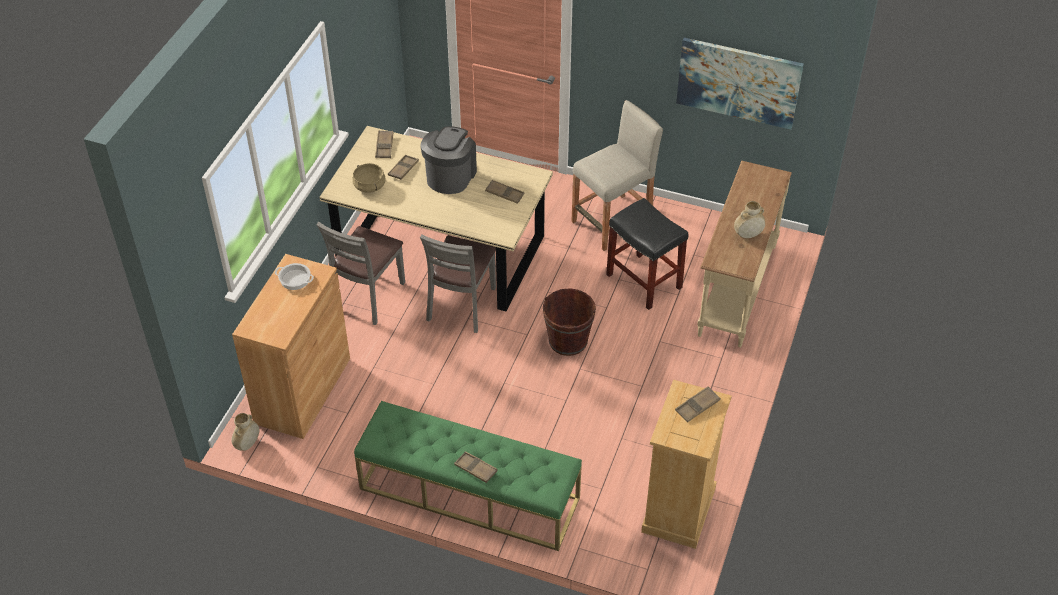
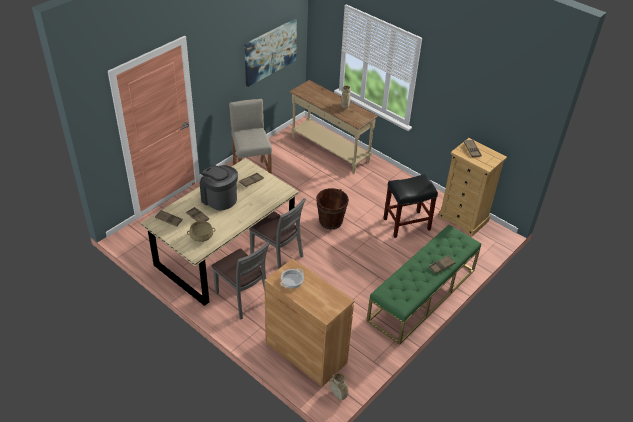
camera: 70 degrees left, 5 degrees down
(645, 281) = (304, 179): black stool -> black stool (407, 224)

